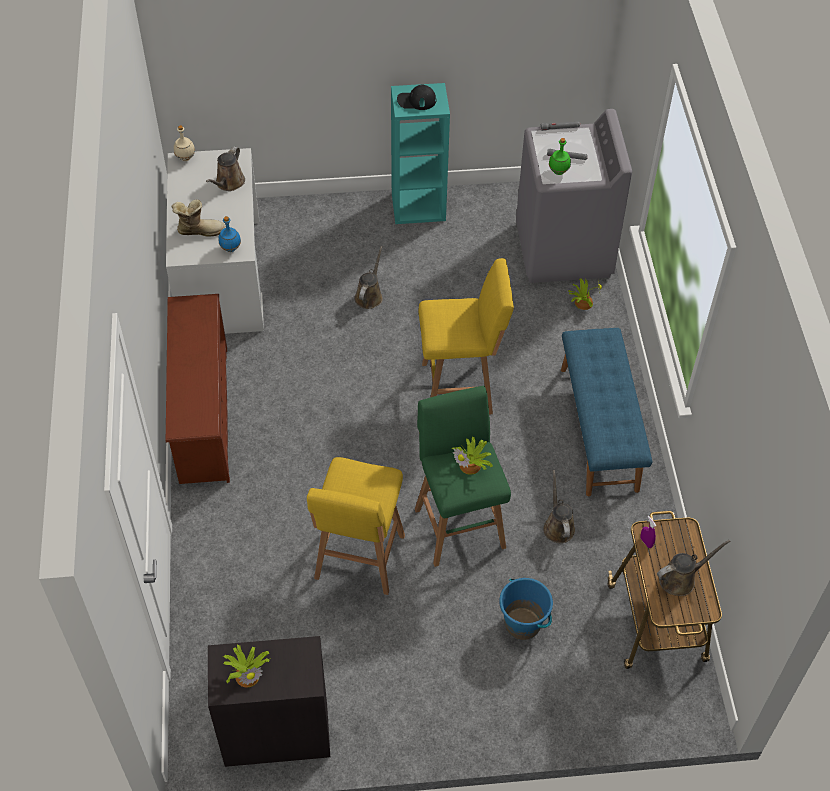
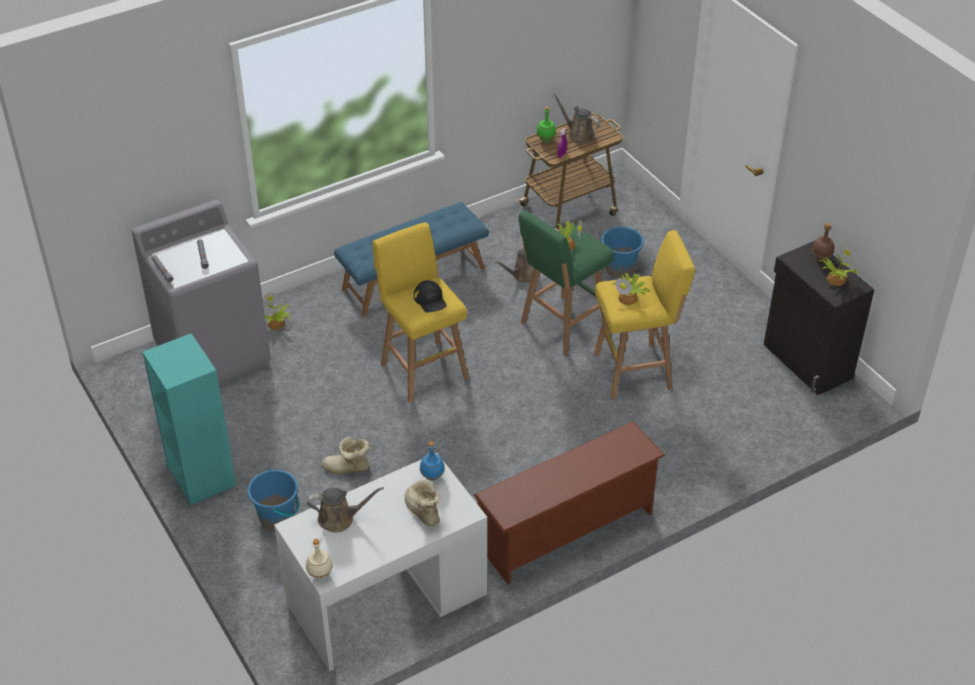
camera: 115 degrees left, 10 degrees down
(289, 681) = (821, 258): none -> brown bottle
(344, 238) = (277, 518): none -> blue bucket
(357, 483) = (629, 298): none -> potted plant
(369, 296) = (347, 468): brown watering can -> boot
(416, 100) = (182, 362): black cap -> black cap (430, 300)
(558, 172) = (226, 255): green bottle -> green bottle (546, 139)

